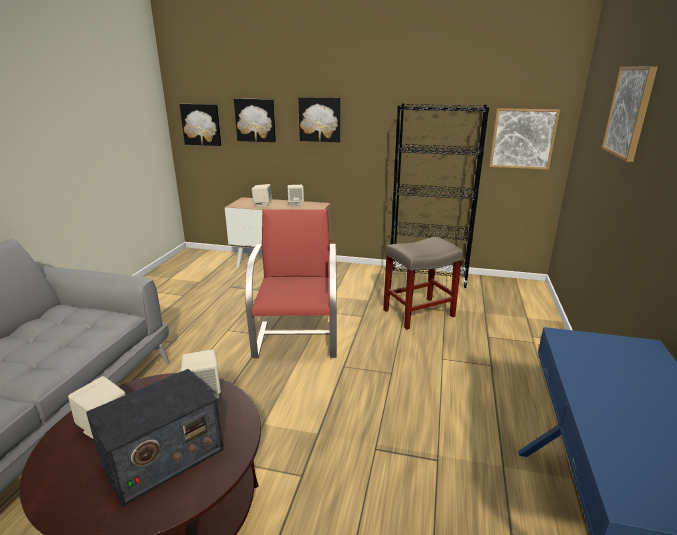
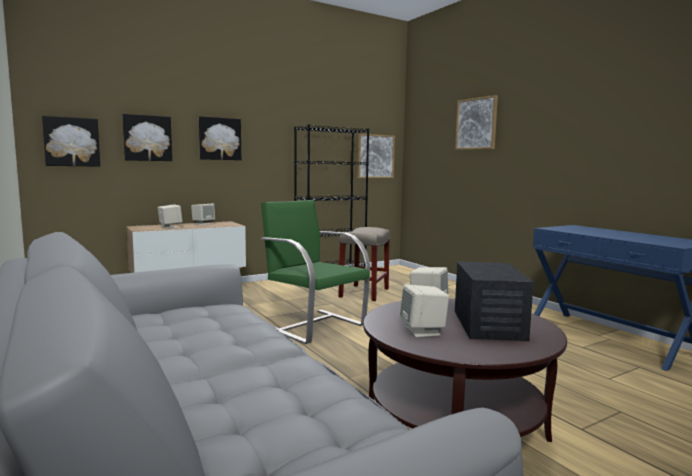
camera: 45 degrees left, 15 degrees down
(297, 339) = (314, 325): red armchair -> green armchair

